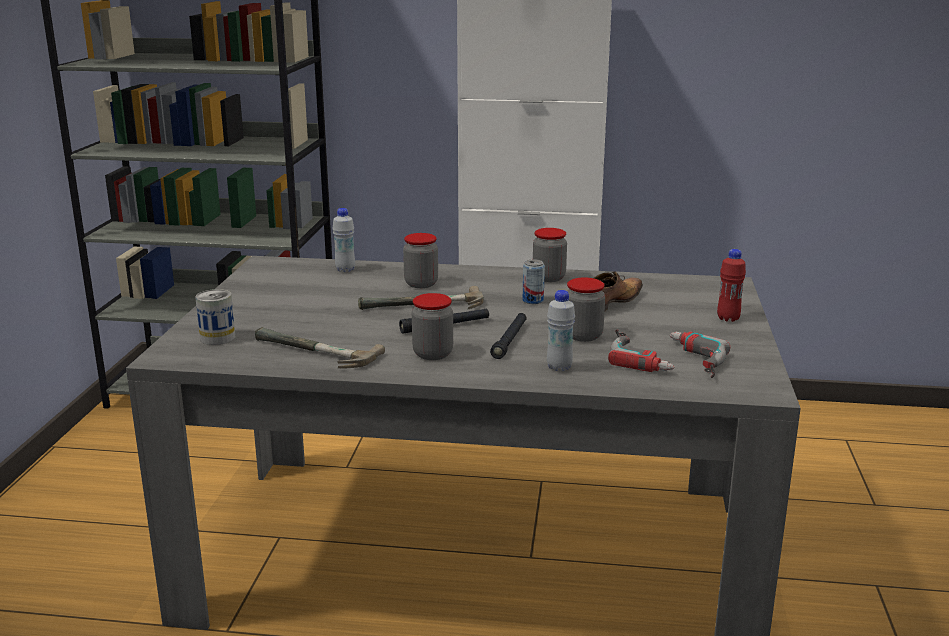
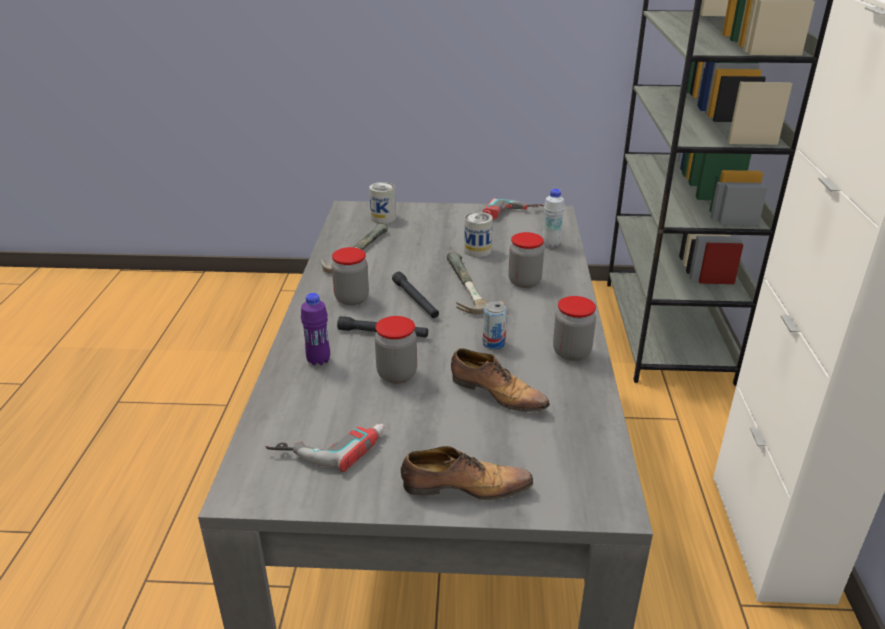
camera: 85 degrees right, 10 degrees up
(342, 297) = (477, 250): none -> can
(559, 367) = (318, 360): white bottle -> purple bottle
(642, 356) = (343, 411): power drill -> power drill (511, 216)
(728, 318) = (463, 487): red bottle -> shoe

